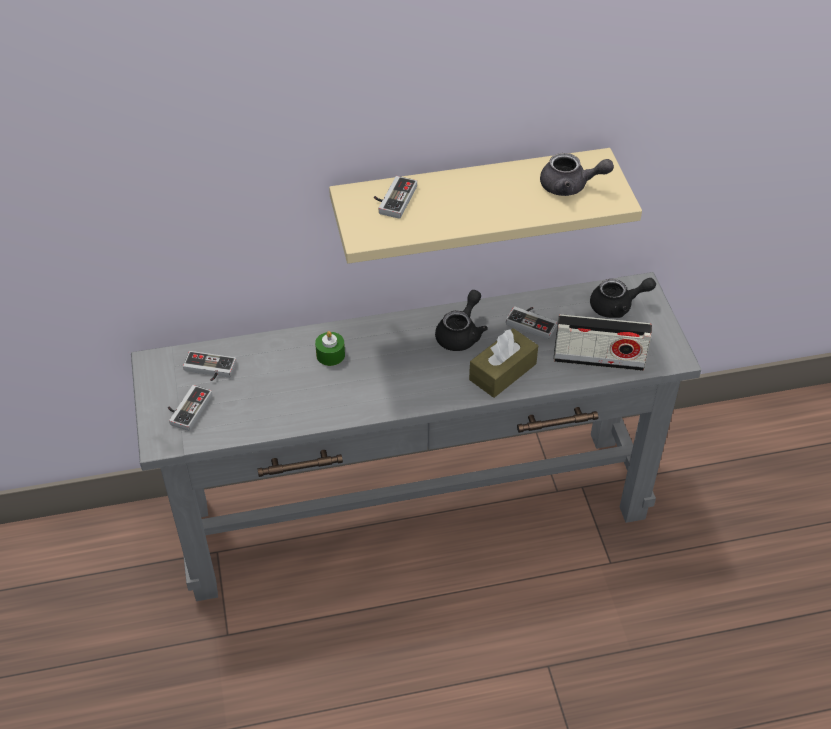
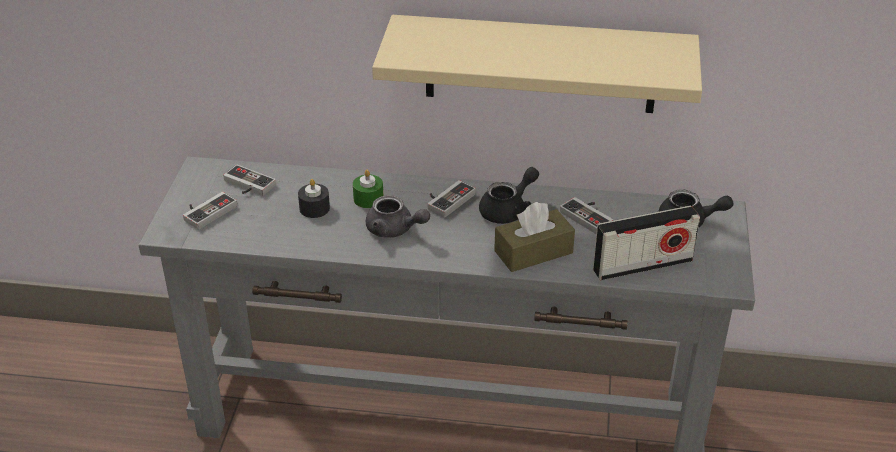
camera: 20 degrees right, 10 degrees down
(286, 378) = (314, 208): none -> black candle
(392, 199) = (446, 34): game controller -> game controller (447, 199)
(570, 186) = (635, 57): grey teapot -> grey teapot (394, 230)
(598, 360) = (642, 265): radio -> radio turned 45 degrees counterclockwise

